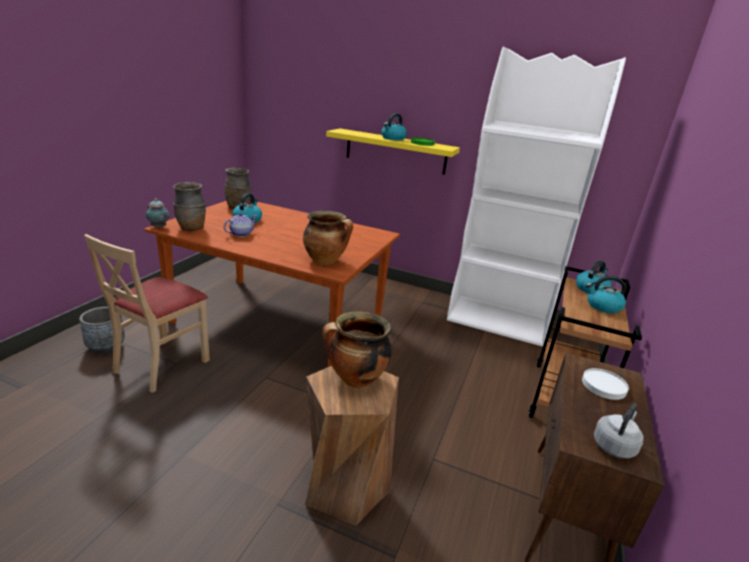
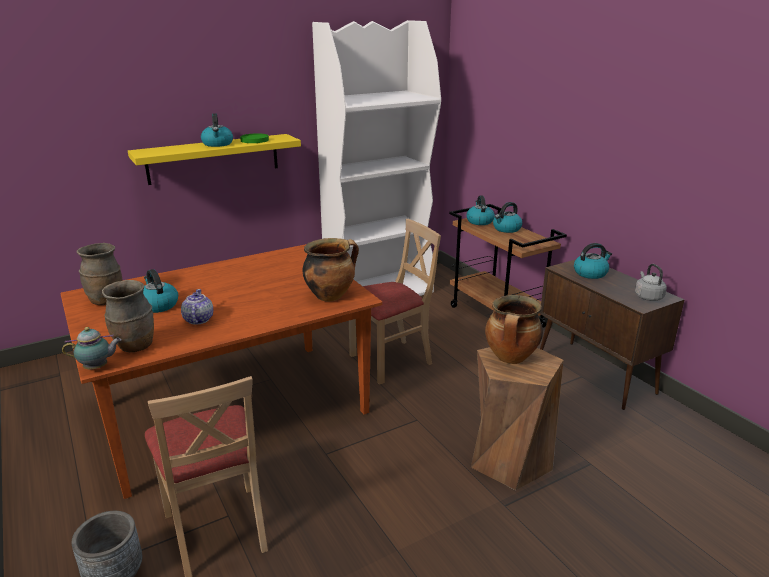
camera: 50 degrees left, 0 degrees up
(411, 363) = (391, 360): none -> beige chair
(603, 385) = (590, 273): white plate -> kettle

